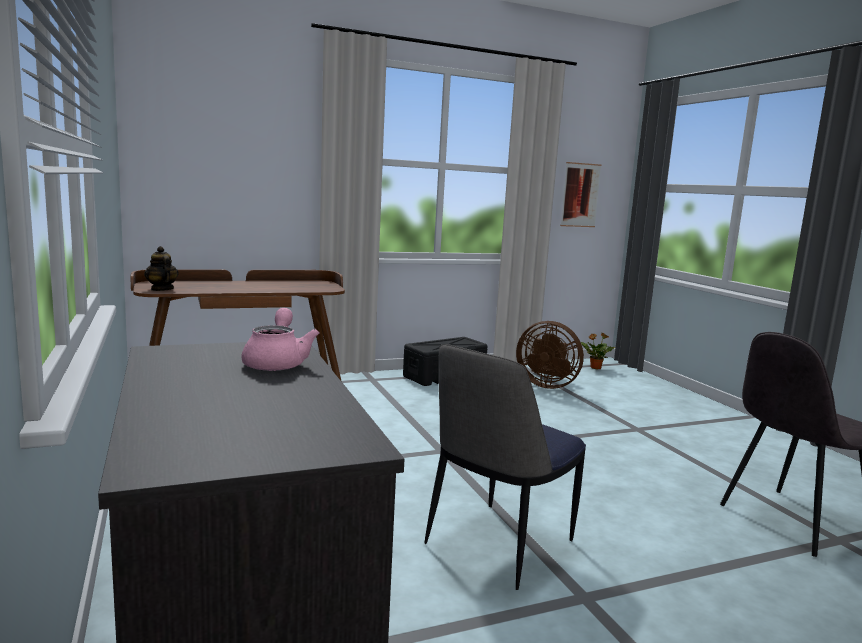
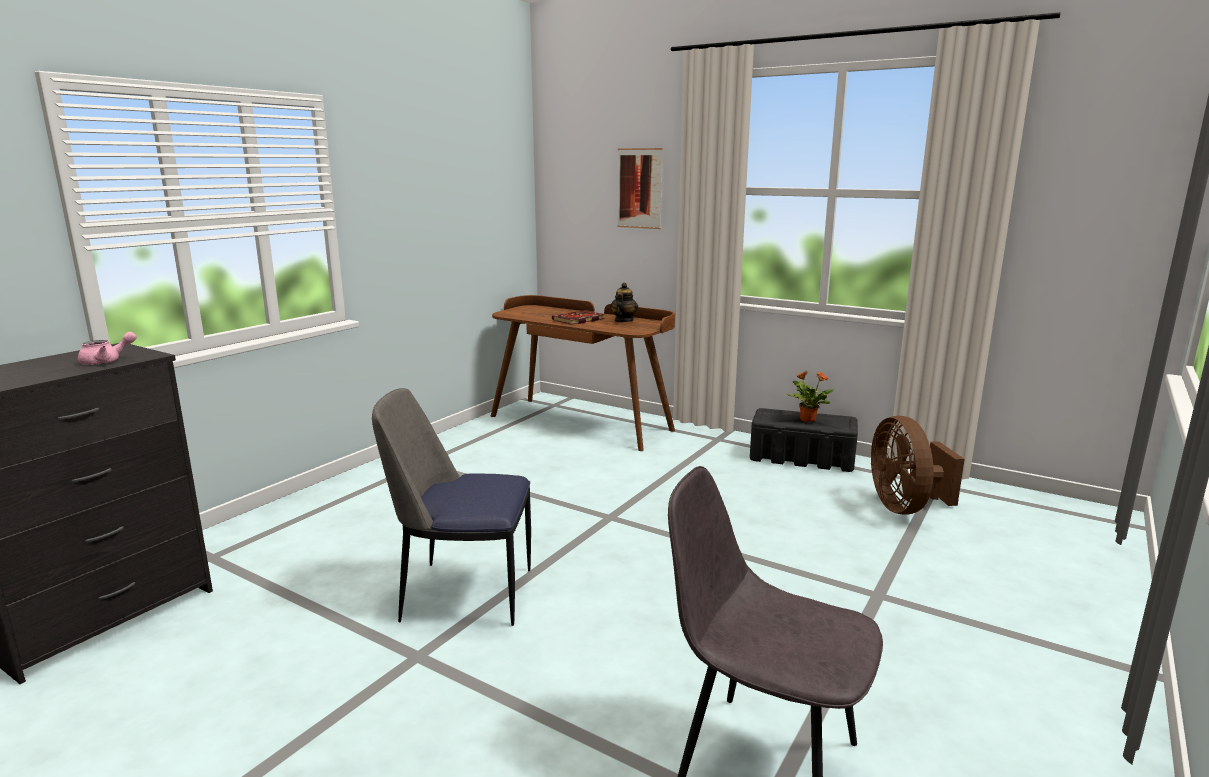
camera: 55 degrees right, 5 degrees up
(161, 289) = (514, 313): teapot -> teapot (623, 321)
(248, 287) = (578, 320): none -> book
(580, 195) = (1080, 230): picture -> picture (640, 188)
(595, 368) = (1057, 515): potted plant -> potted plant (807, 419)

